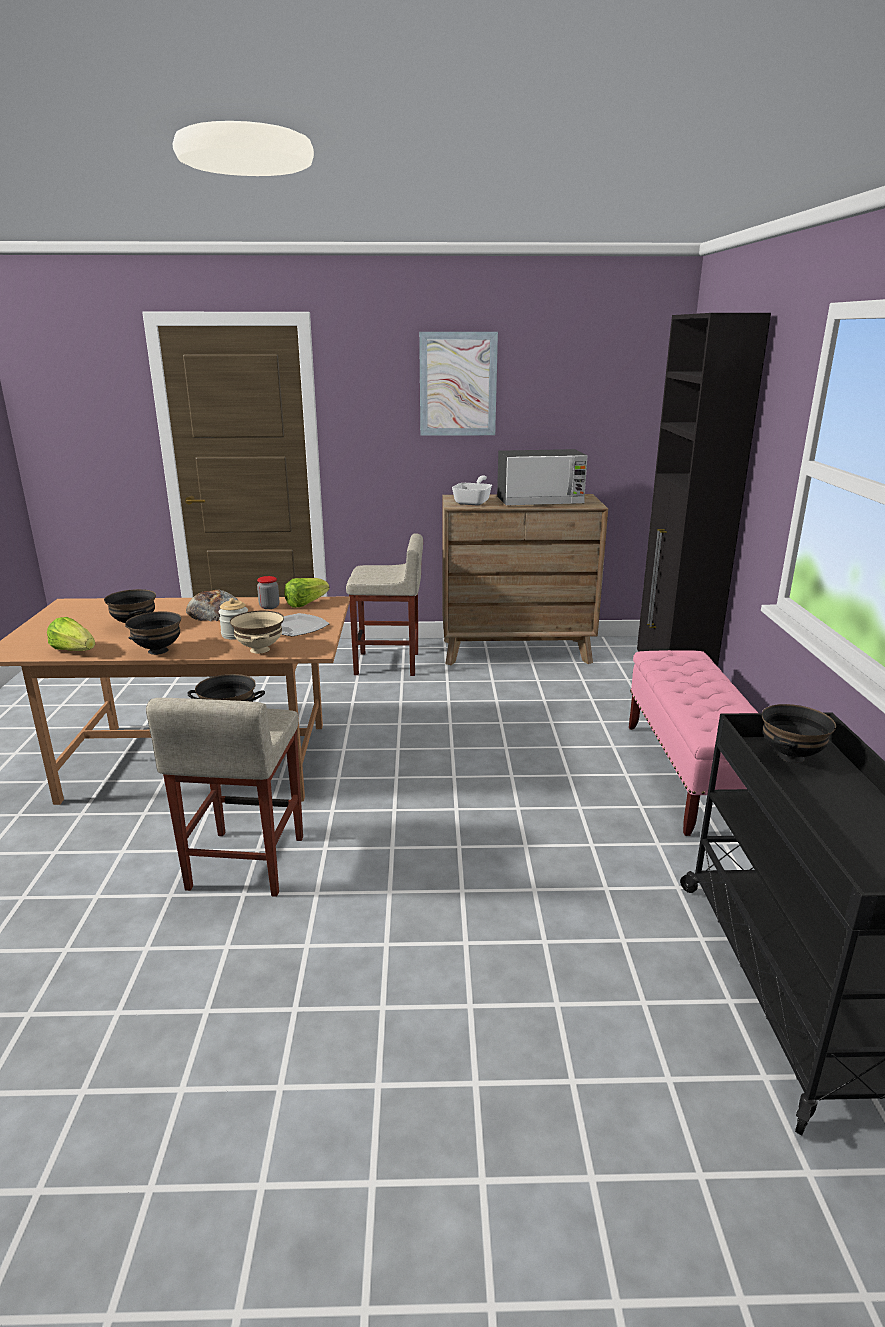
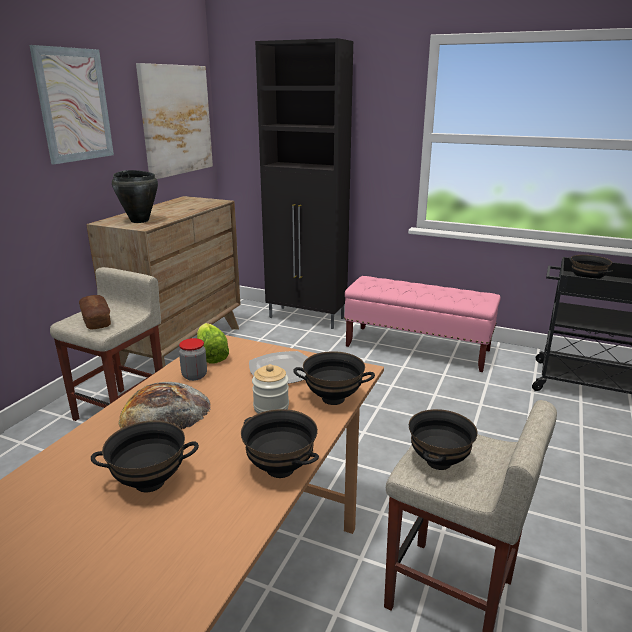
camera: 65 degrees left, 0 degrees up
(74, 651) = (211, 554): lettuce -> none
(260, 650) = (333, 398): beige bowl -> black bowl
(373, 572) = (96, 320): none -> bread
(474, 502) = (140, 221): frying pan -> black cooking pot
(540, 501) = (180, 208): microwave -> none
(606, 406) = (176, 120): none -> picture

